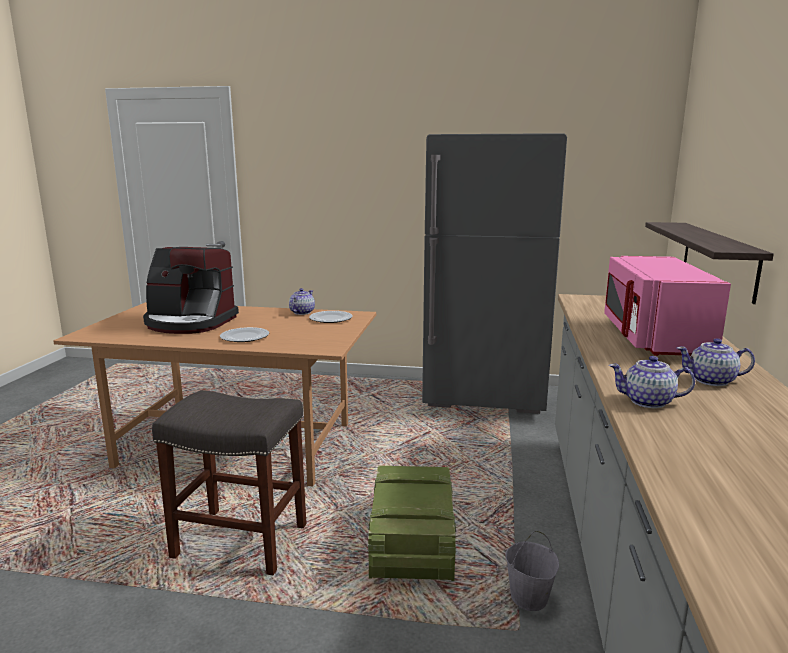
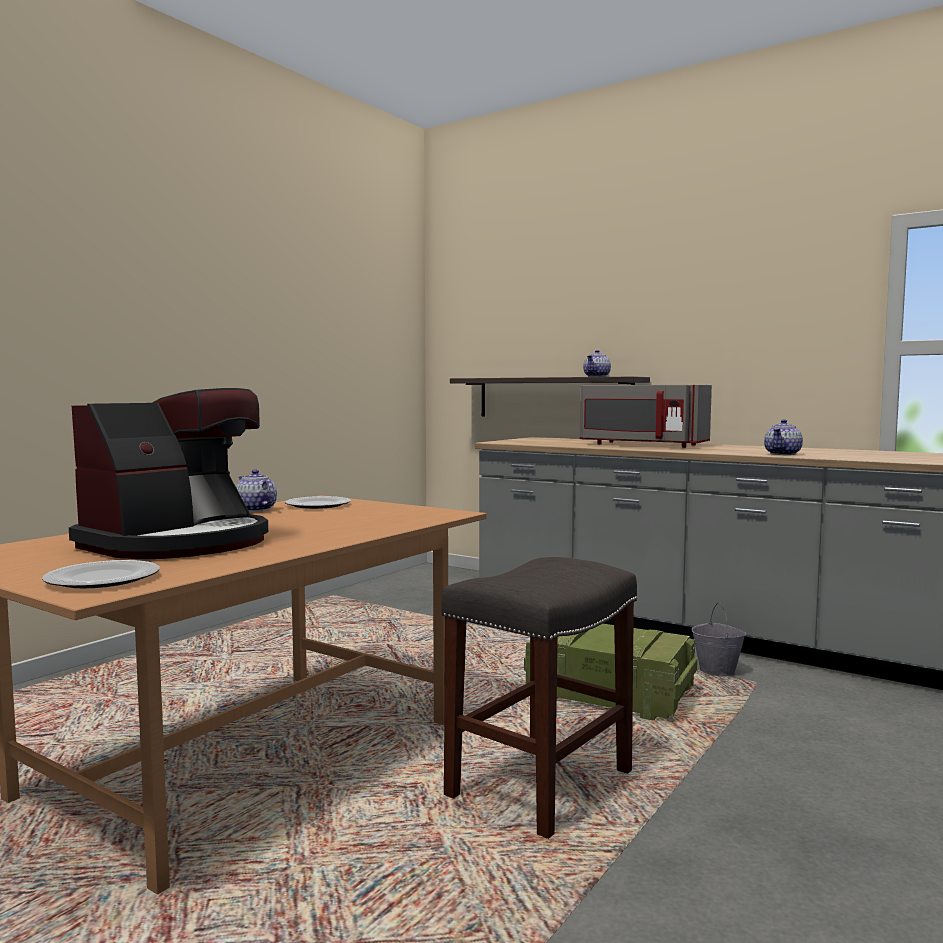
camera: 65 degrees left, 10 degrees down
(245, 337) = (333, 529): plate -> plate (102, 578)
(484, 399) = (345, 609): grey fridge -> none
(652, 338) = (641, 445): pink microwave -> grey microwave
(712, 381) = (746, 448): teapot -> teapot (597, 376)

